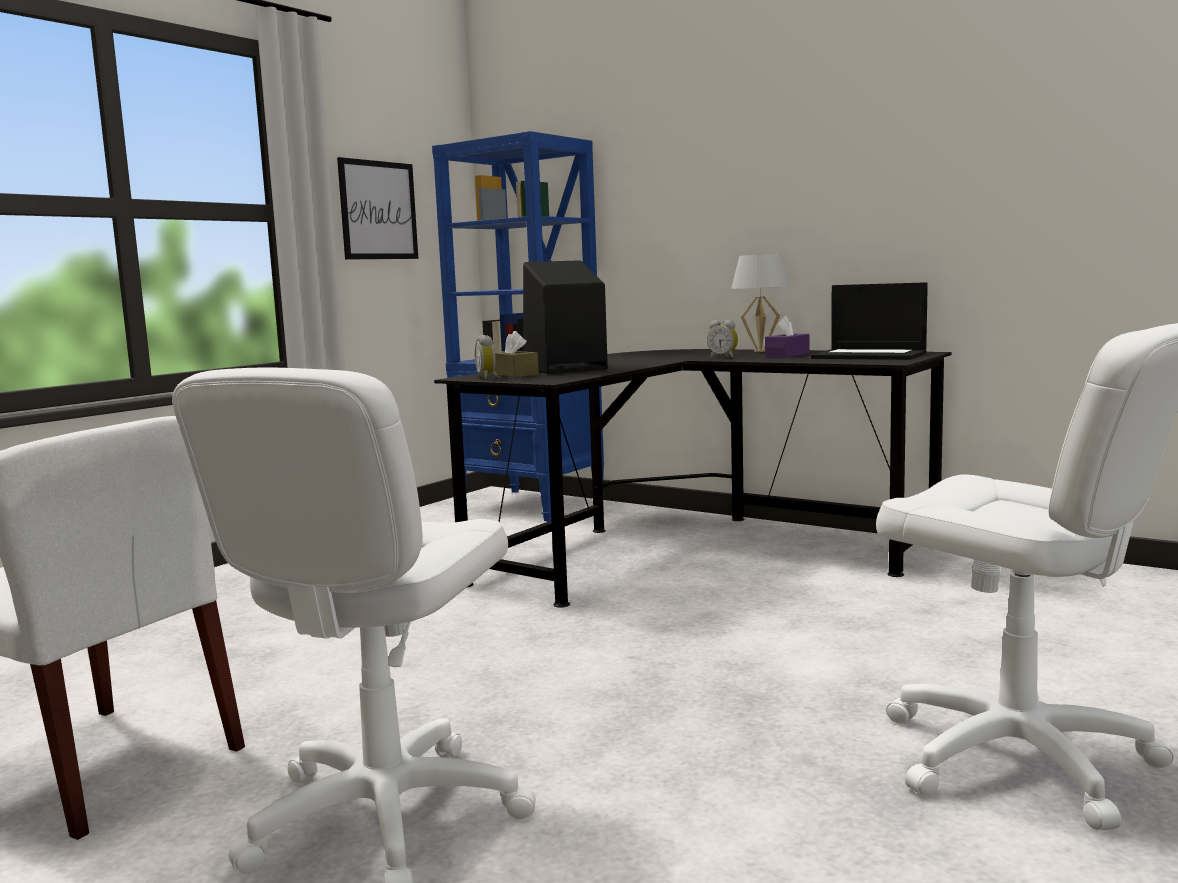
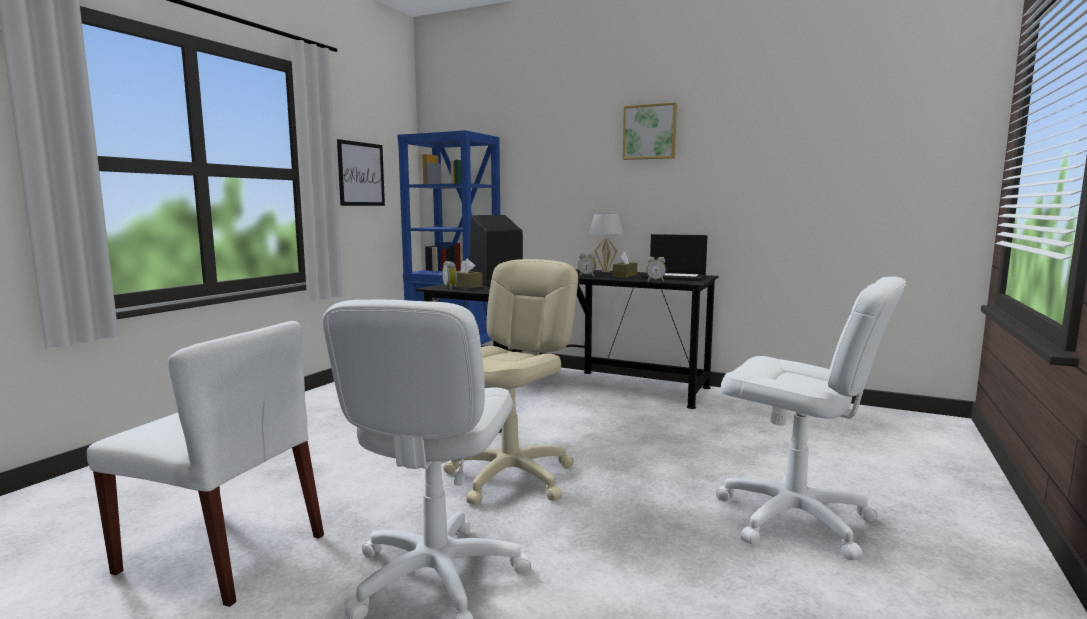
camera: 10 degrees left, 0 degrees up
(556, 674) = (511, 477): none -> beige office chair
(787, 355) = (625, 275): purple tissue box -> brown tissue box
(830, 114) = (650, 132): none -> picture
(831, 361) = (655, 281): none -> alarm clock

